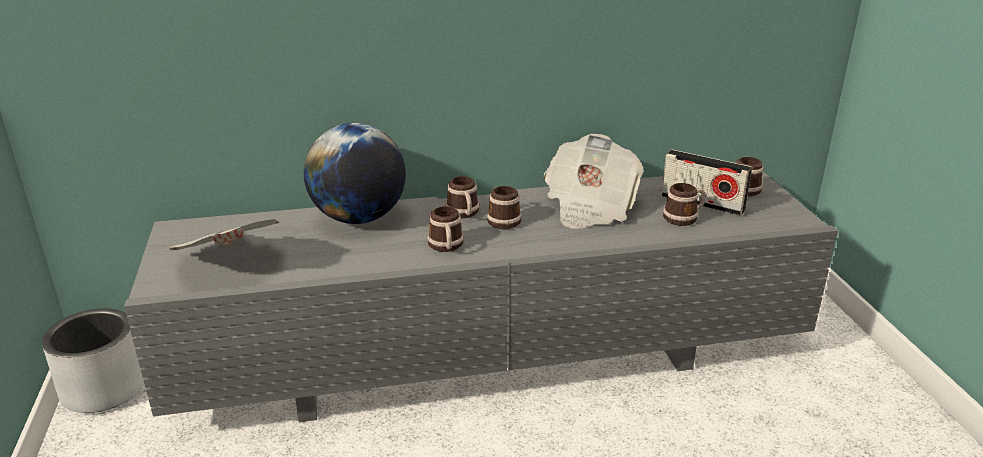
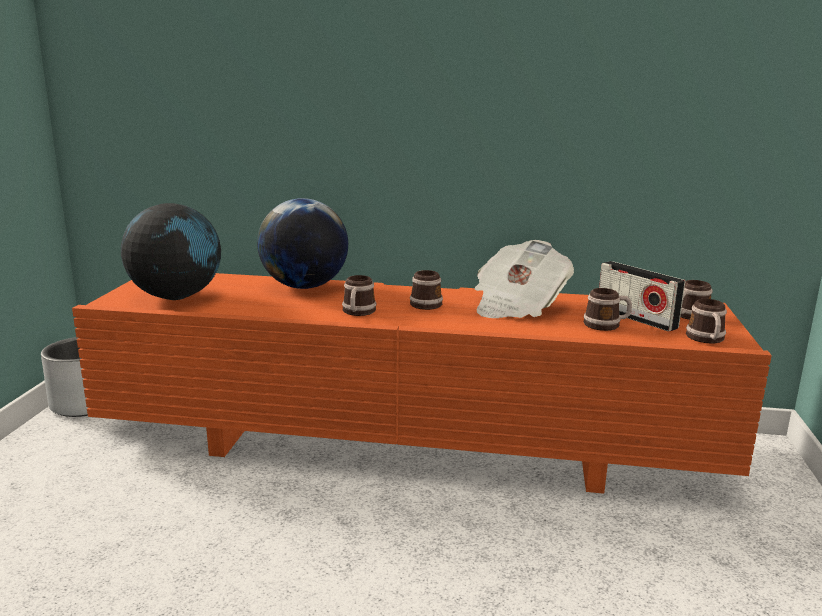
camera: 20 degrees right, 10 degrees down
(229, 261) = (176, 297): newspaper -> globe
(464, 213) = (395, 295): mug -> mug (706, 339)
(491, 354) = (409, 441): grey tv stand -> orange tv stand

